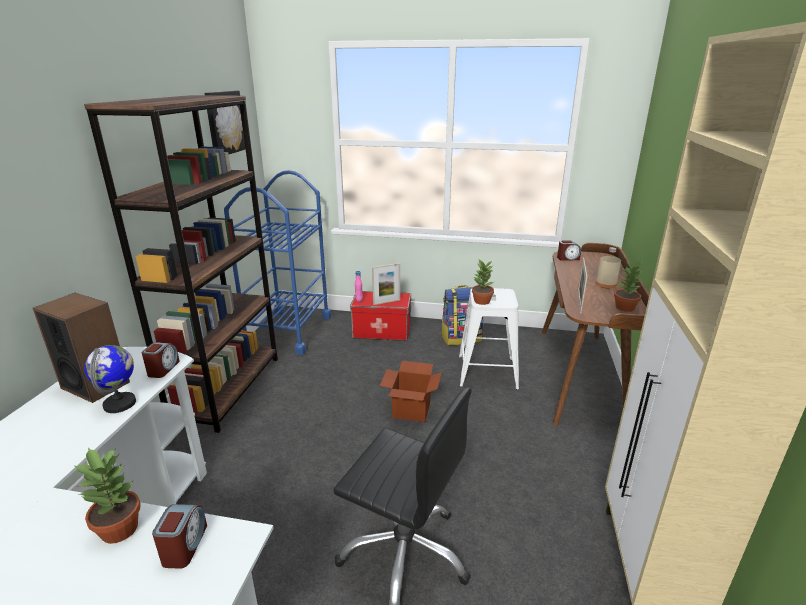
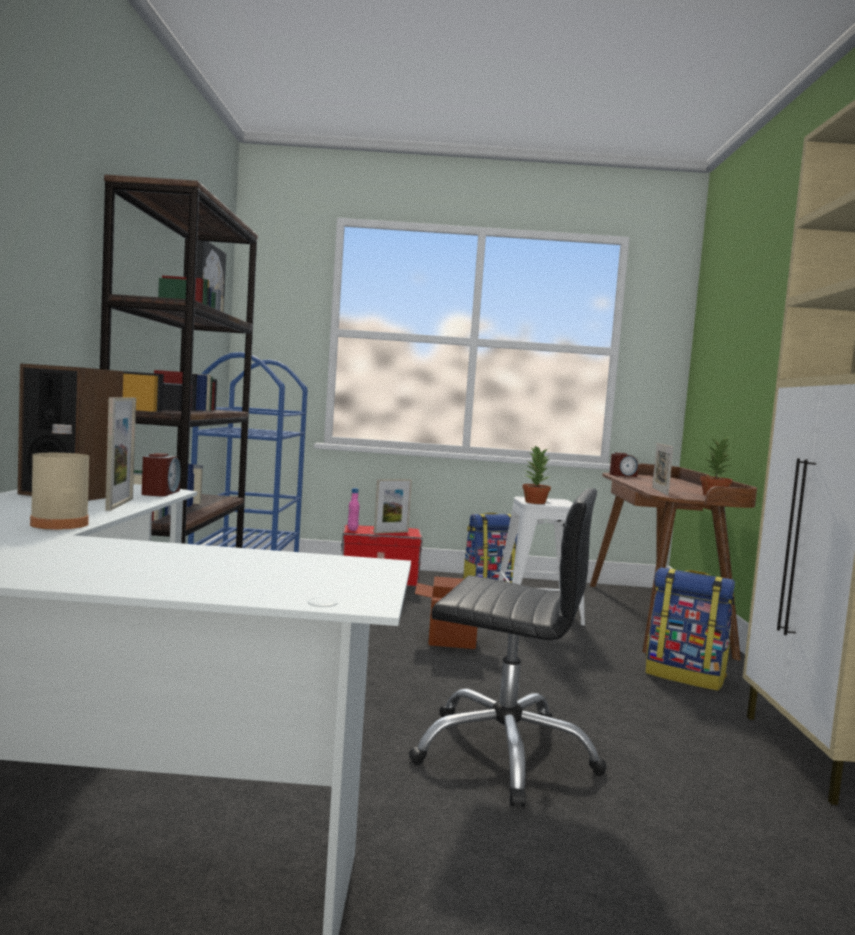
camera: 10 degrees left, 20 degrees down
(120, 404) = (119, 504): globe -> picture frame
(120, 528) = (202, 554): potted plant -> none
(184, 546) = (304, 564): alarm clock -> none
(575, 456) = (685, 676): none -> backpack
(605, 284) = (680, 486): beige bottle -> beige bottle (59, 524)

